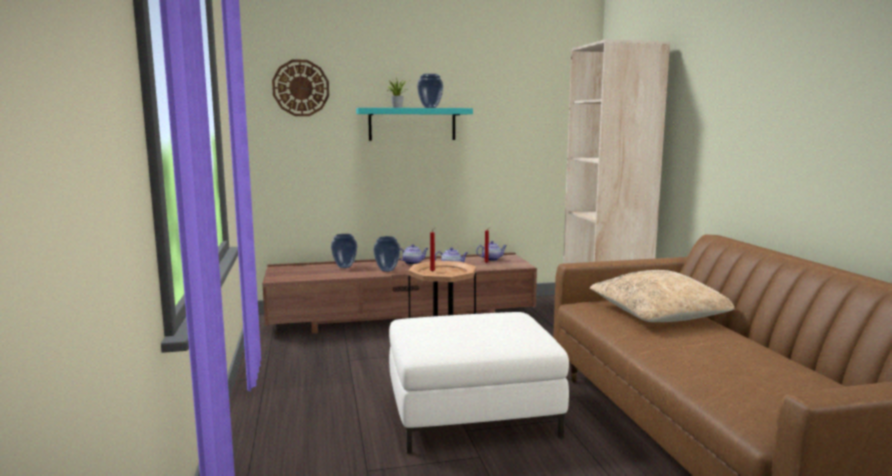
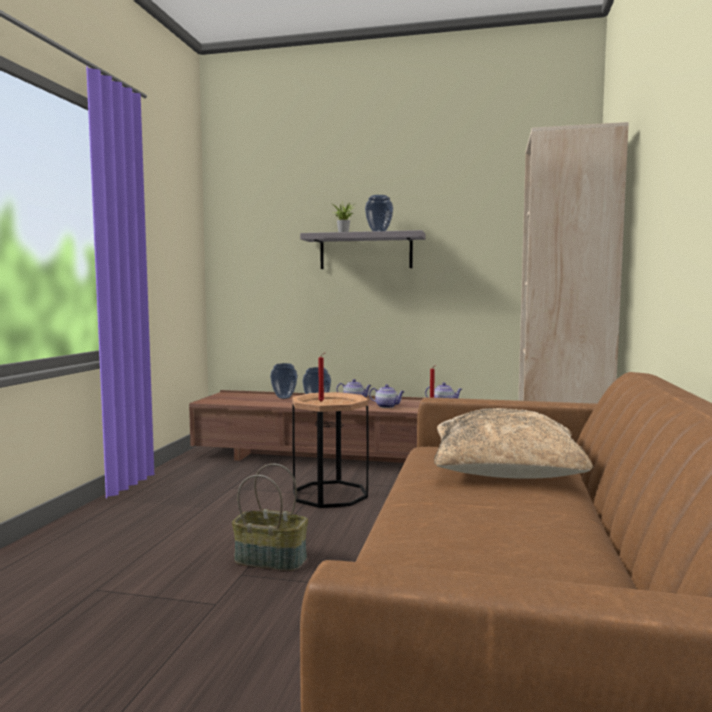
camera: 25 degrees right, 5 degrees down
(301, 88) = (257, 217): wall clock -> none
(412, 124) = (365, 251): turquoise shelf -> grey shelf
(472, 414) = (271, 559): white ottoman -> basket

